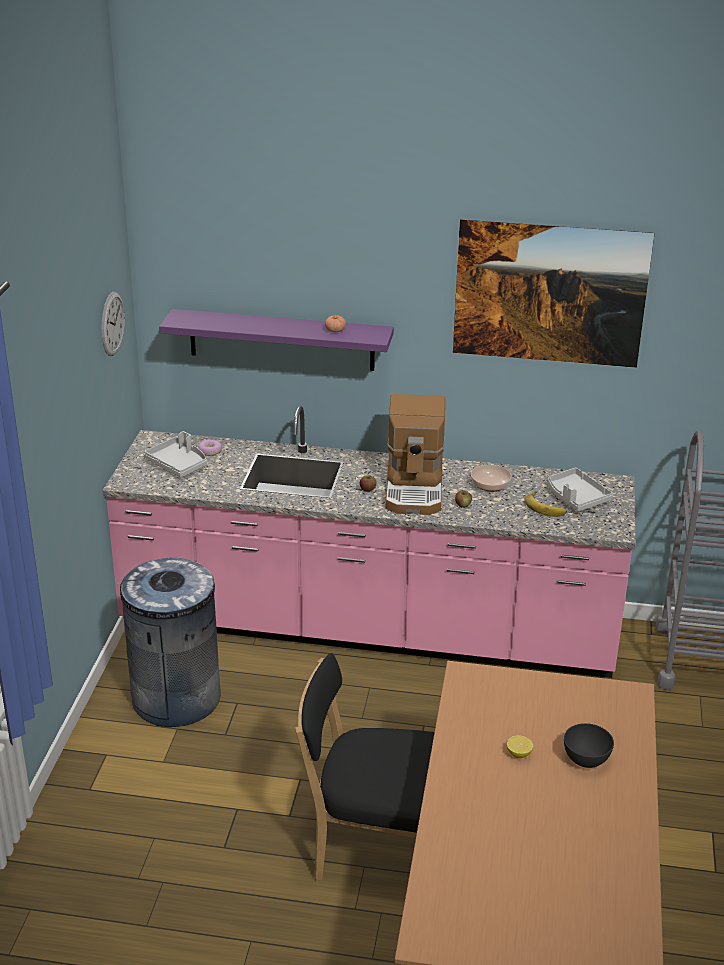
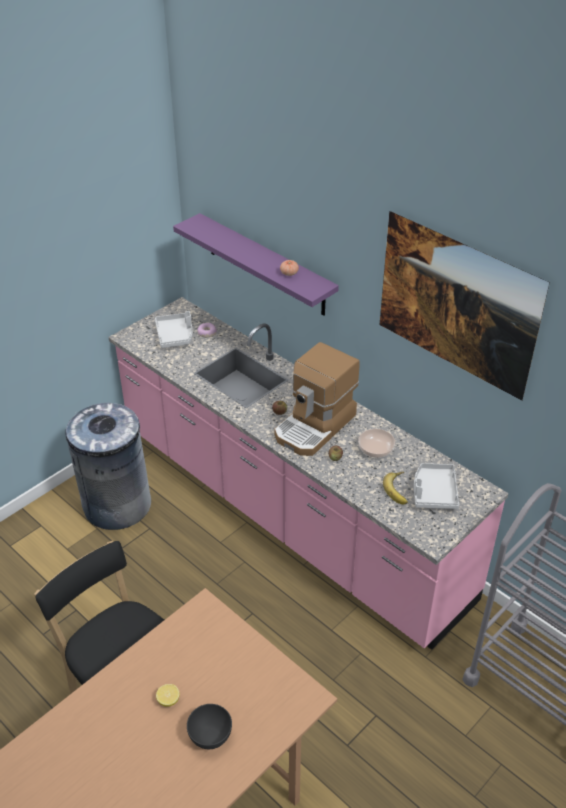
camera: 35 degrees right, 10 degrees up
(112, 324) = (134, 214): wall clock -> none

